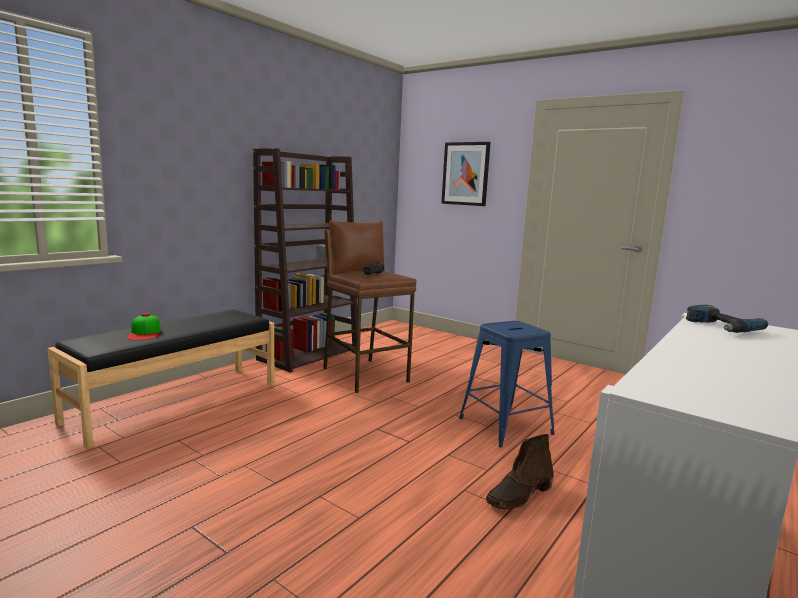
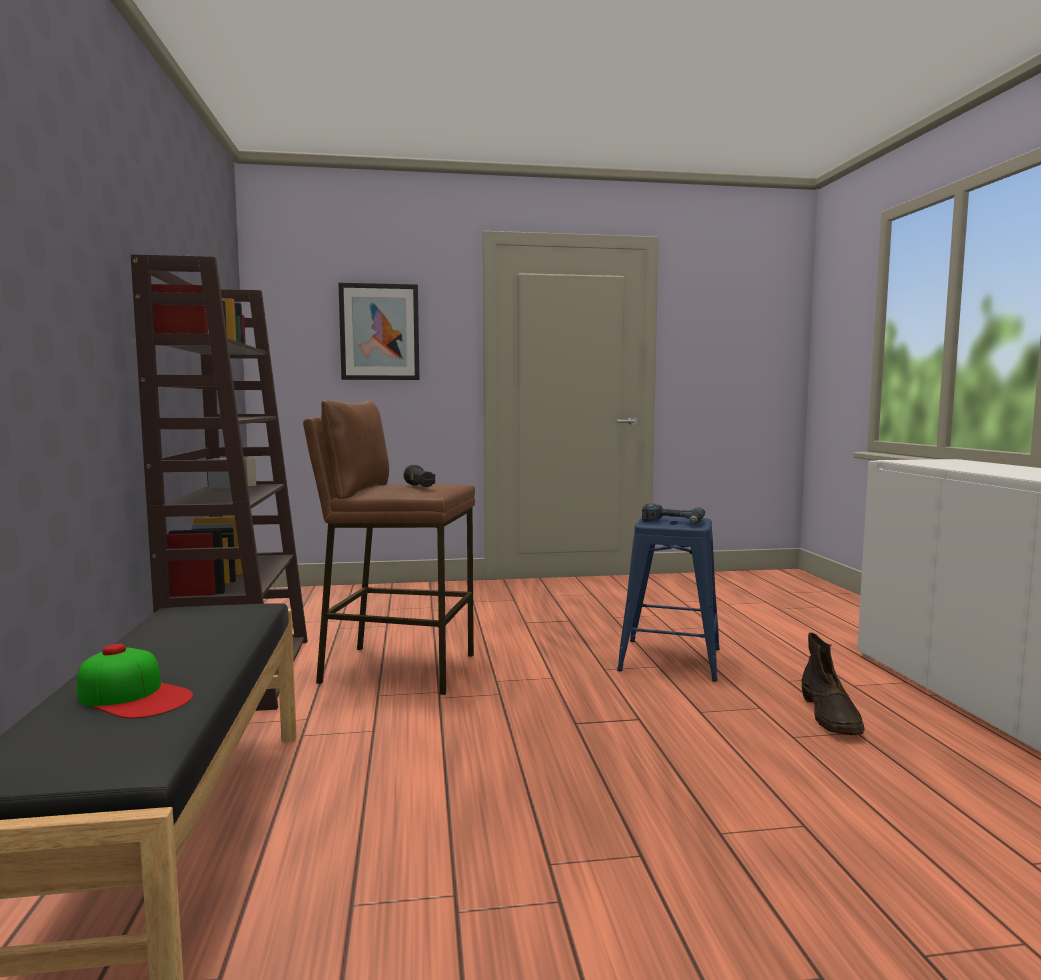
camera: 45 degrees left, 5 degrees down
(719, 327) = (939, 463): power drill -> power drill (672, 522)

